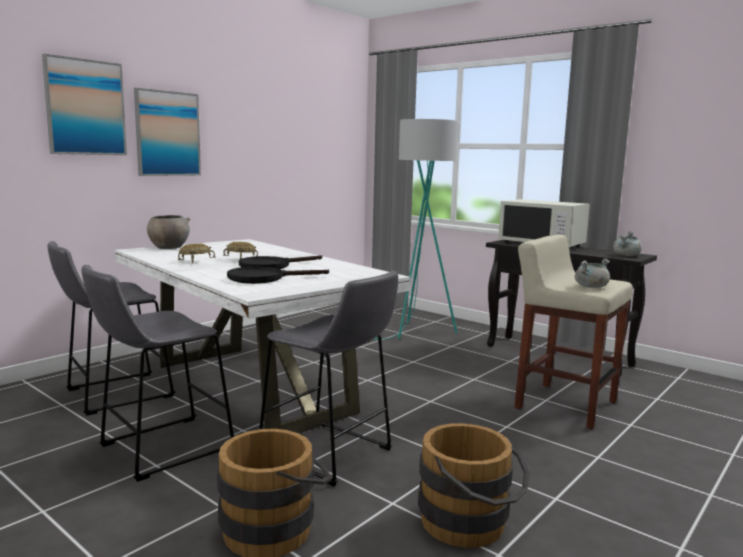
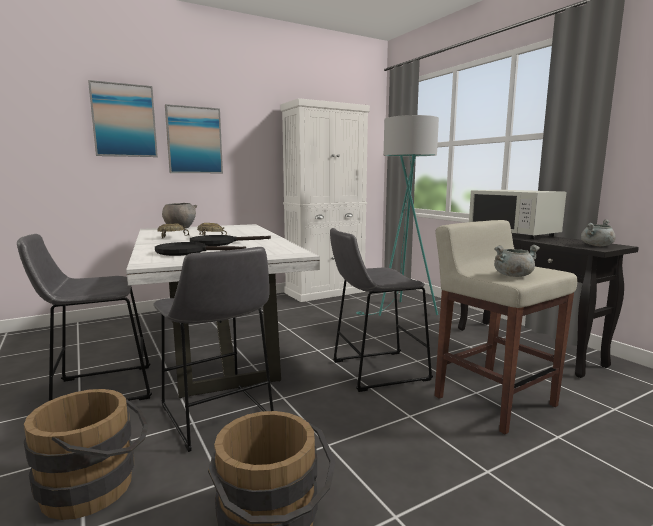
camera: 20 degrees right, 0 degrees up
(113, 394) = (118, 339): grey stool -> grey stool (374, 371)
(314, 317) = (325, 292): none -> white cabinet

